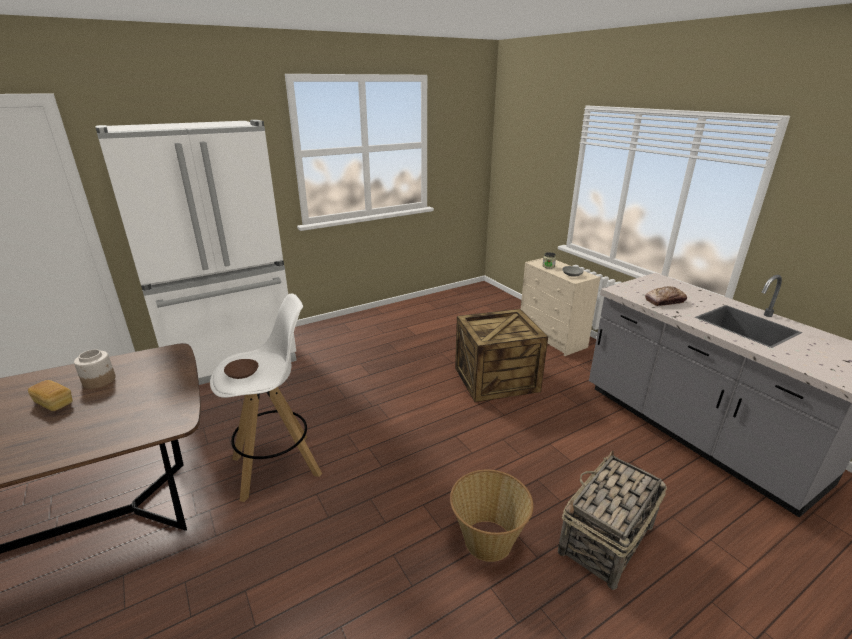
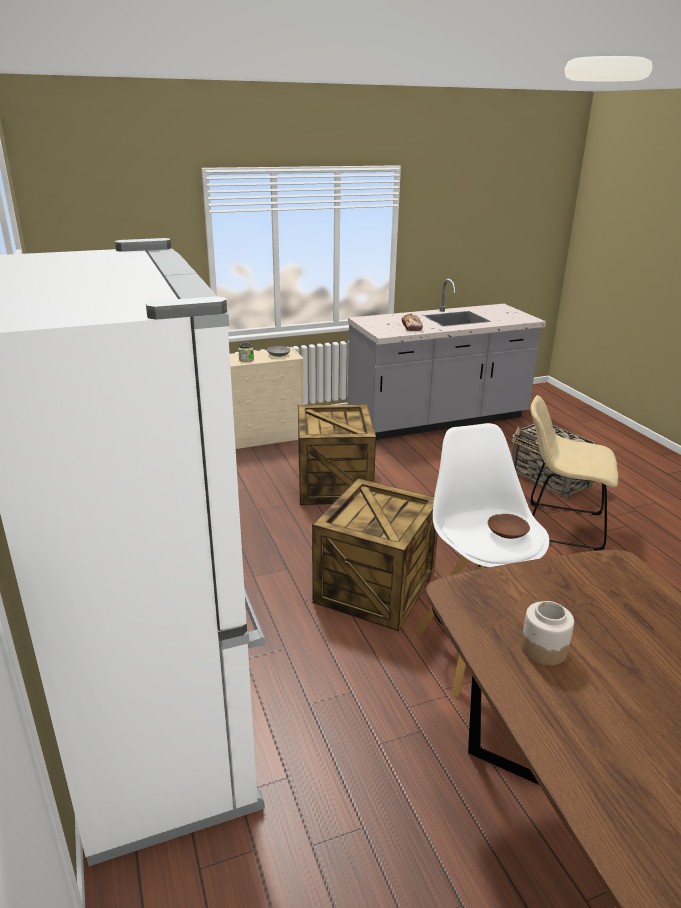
camera: 80 degrees left, 0 degrees up
(54, 403) = (610, 680): bread -> none
(354, 412) = (373, 586): none -> crate
(488, 539) = (558, 525): basket -> beige chair

